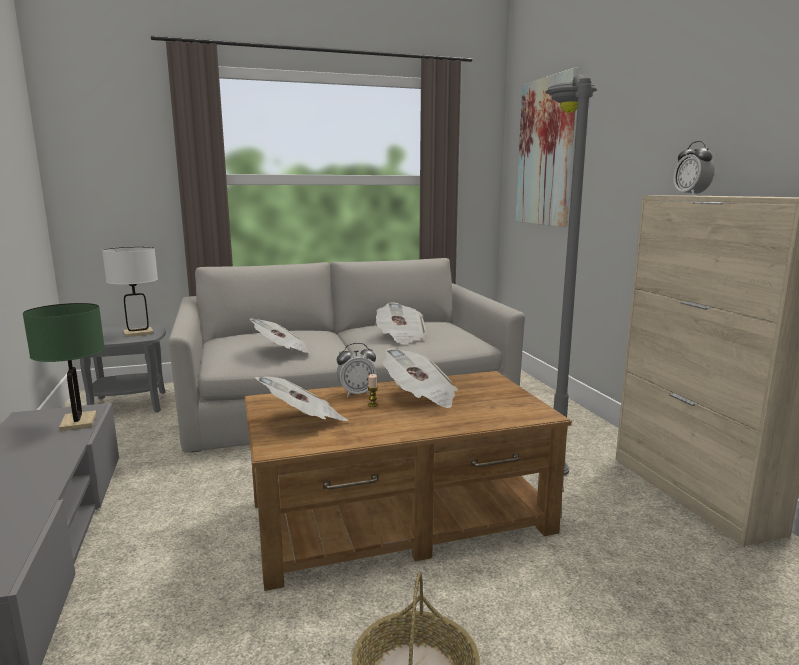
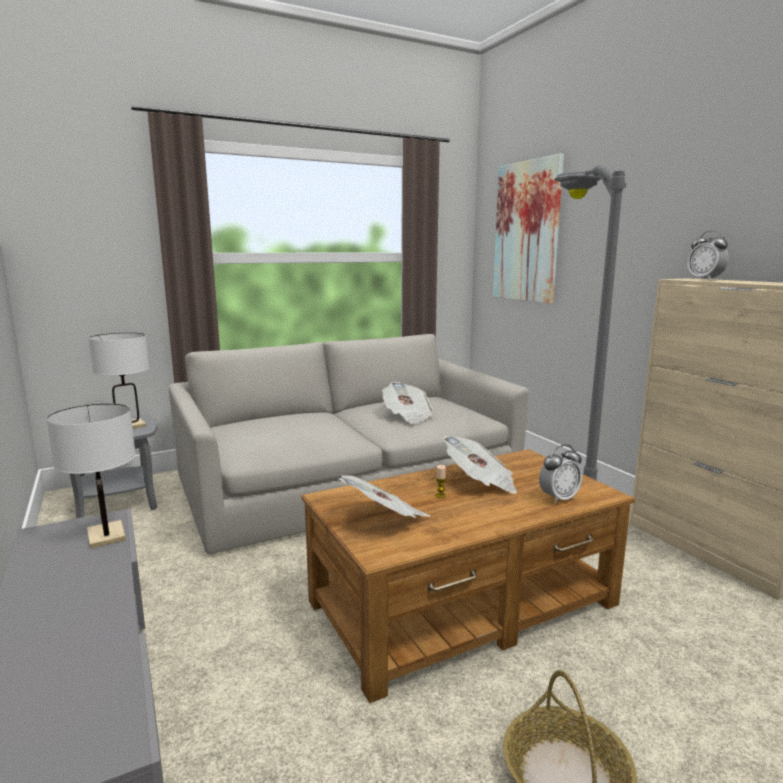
camera: 10 degrees left, 0 degrees up
(78, 422) = (106, 535): green table lamp -> white table lamp
(282, 351) = (299, 438): newspaper -> none
(356, 393) = (415, 483): alarm clock -> alarm clock (559, 498)

